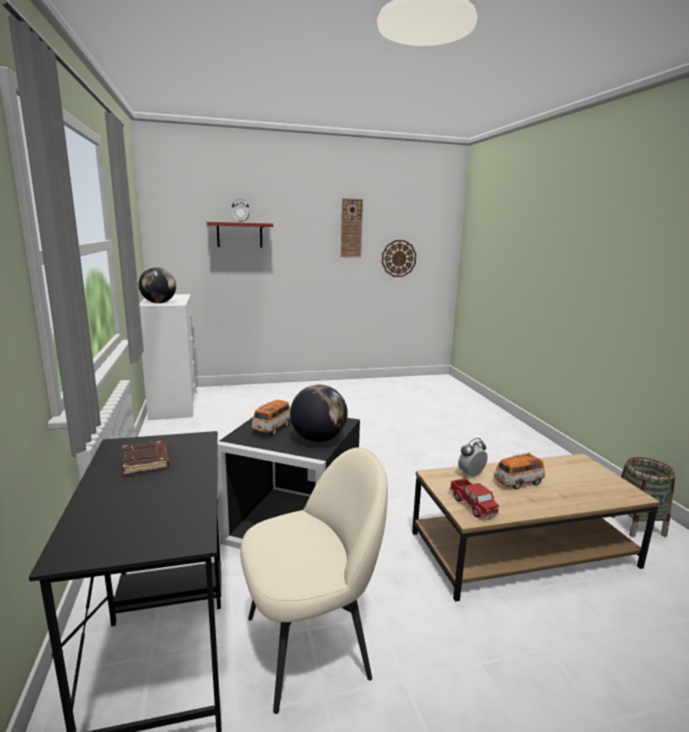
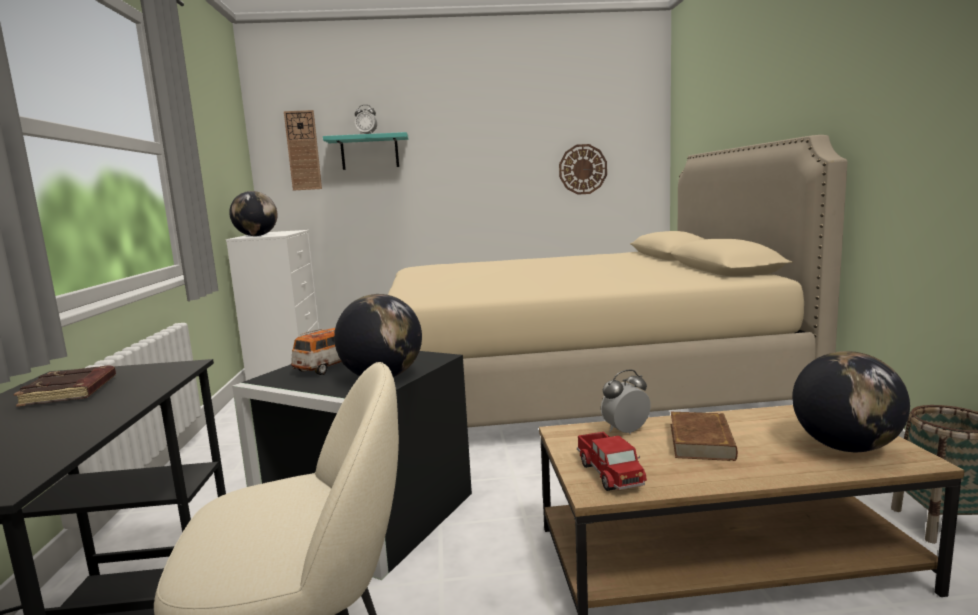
camera: 10 degrees right, 5 degrees down
(239, 235) = (369, 152): red shelf -> turquoise shelf
(351, 228) = (514, 133): wall clock -> wall clock (303, 150)
(394, 424) = (569, 385): none -> beige bed
(518, 482) = (701, 441): toy car -> brown book
(597, 487) = (845, 447): none -> globe

